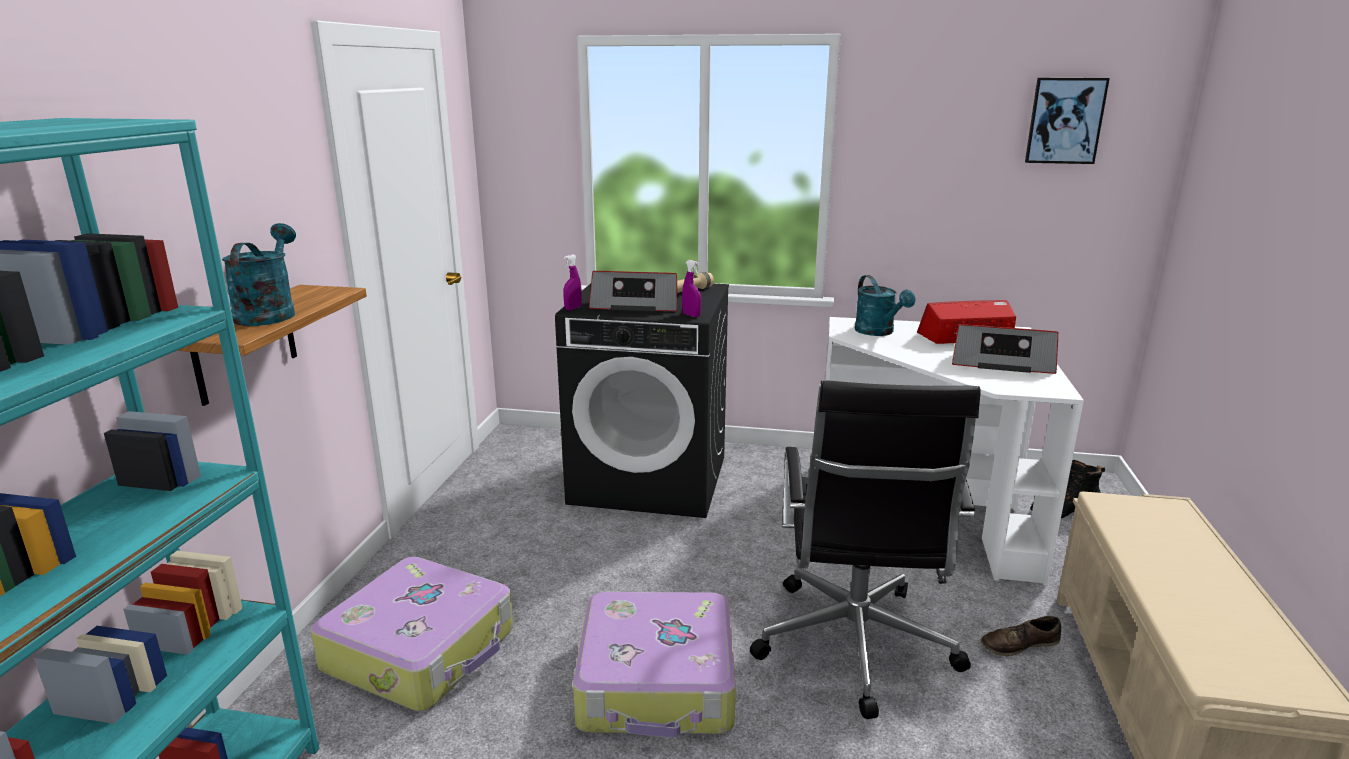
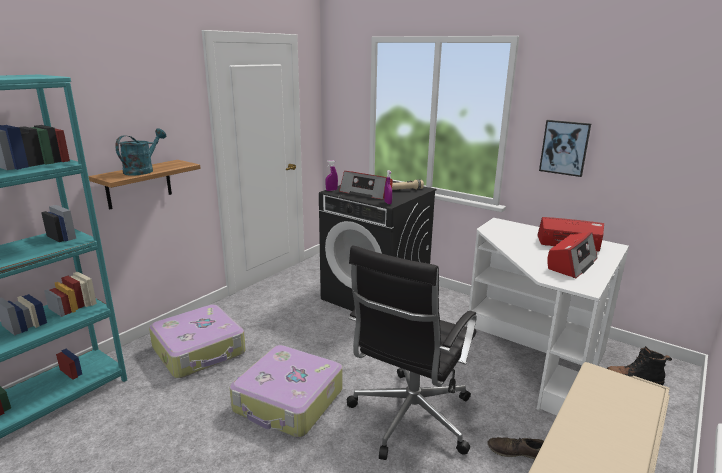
camera: 25 degrees right, 0 degrees up
(878, 332) = (512, 231): turquoise watering can -> none
(1001, 362) = (571, 264): radio -> radio turned 90 degrees counterclockwise
(1065, 121) = (674, 99): picture -> picture (564, 147)

